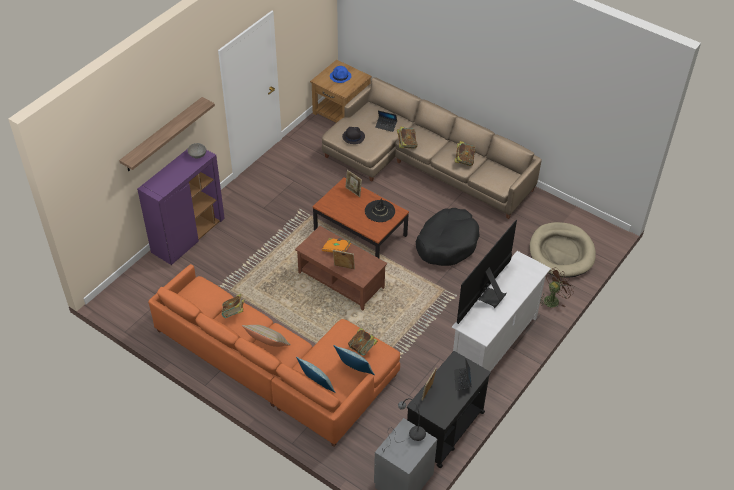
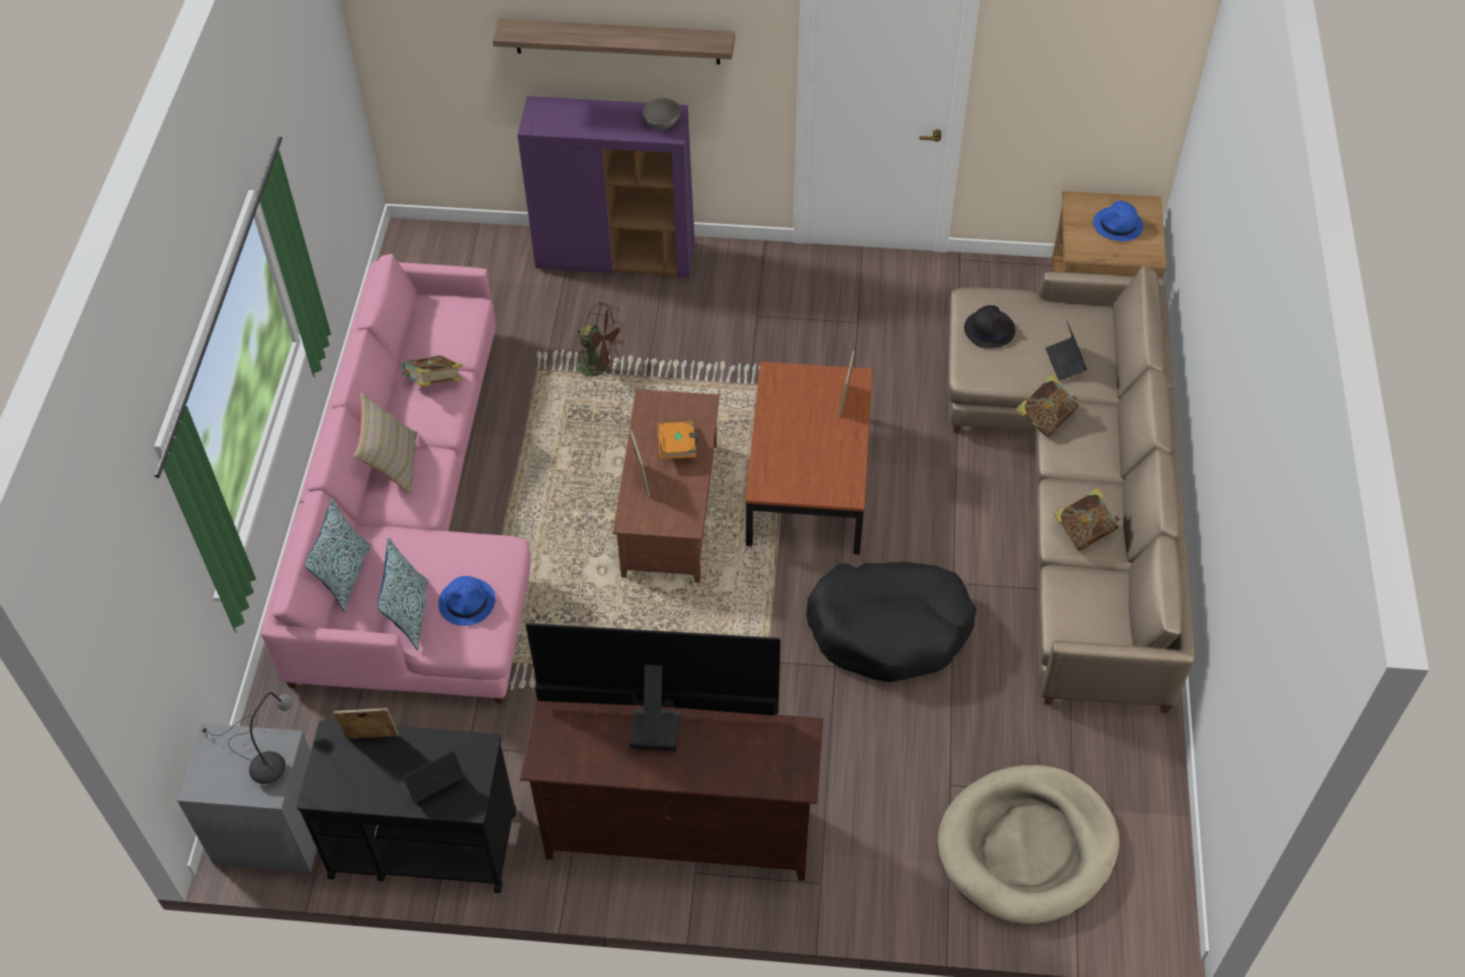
camera: 60 degrees right, 5 degrees up
(278, 367) = (414, 522): orange sofa -> pink sofa
(362, 348) = (467, 602): book -> blue hat
(379, 211) = (826, 464): black hat -> none
(494, 346) = (678, 836): white tv stand -> brown tv stand
(553, 299) = (880, 889): brown fan -> brown fan (600, 366)

